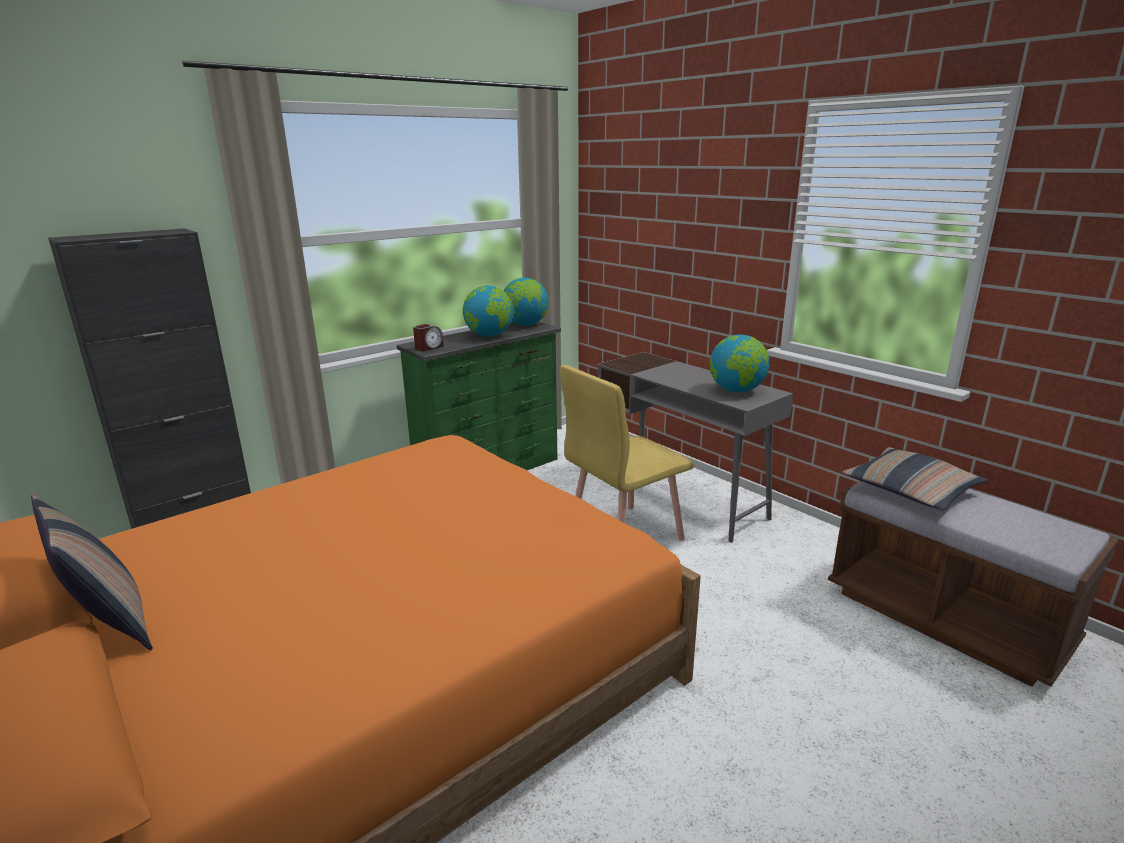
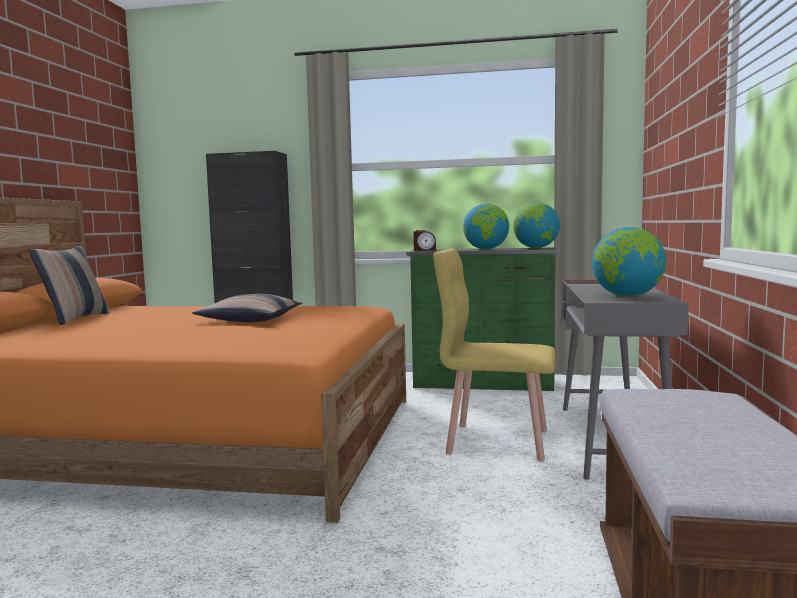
camera: 50 degrees right, 15 degrees down
(911, 490) = (674, 402): pillow -> pillow (250, 320)

